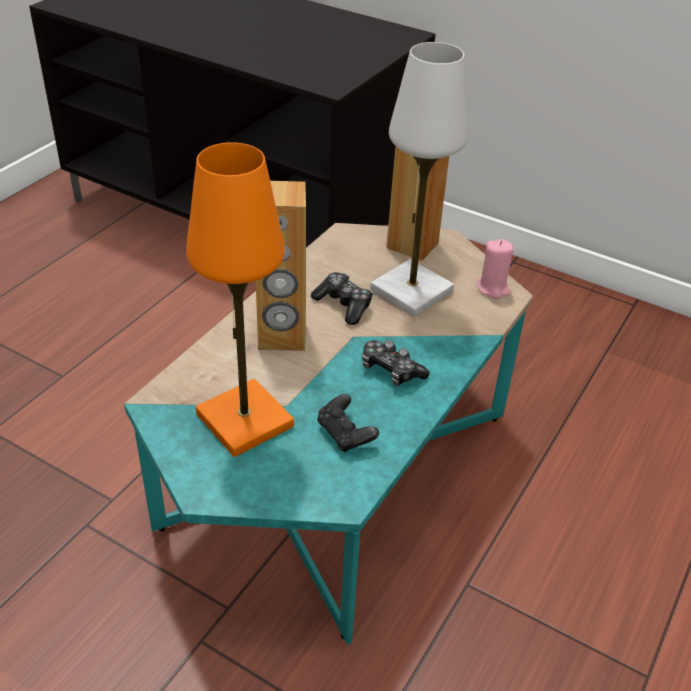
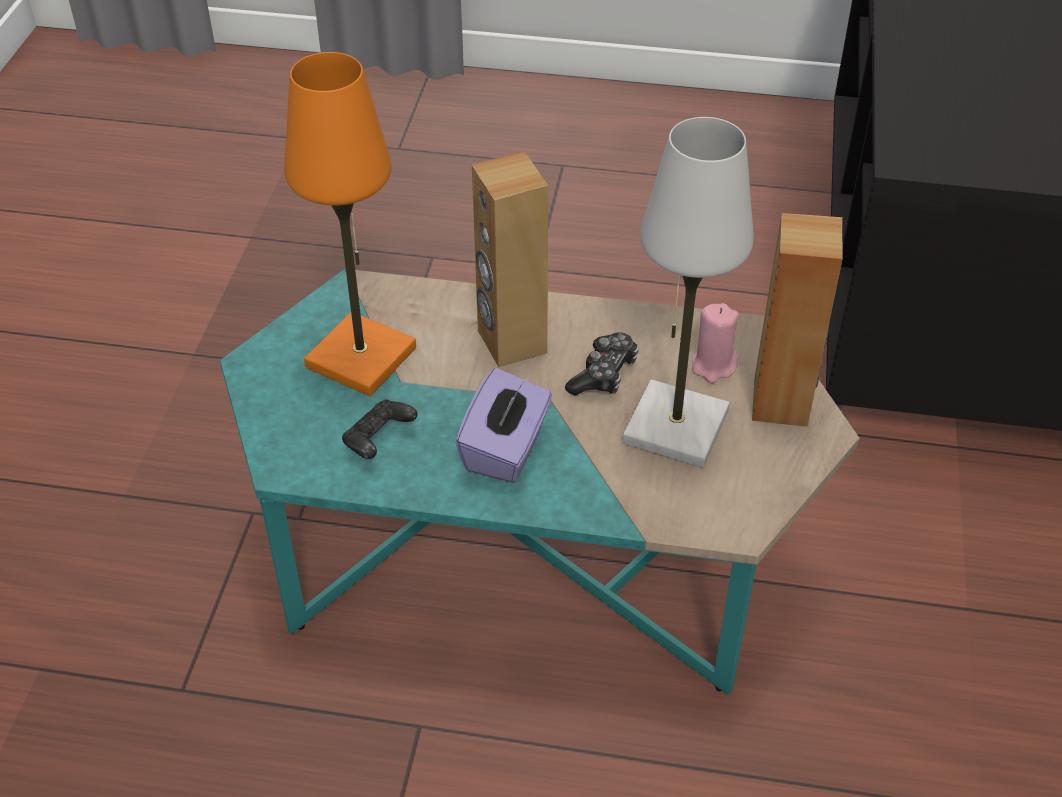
camera: 70 degrees right, 5 degrees up
(391, 370) = (506, 449): game controller -> purple tissue box
(493, 288) = (742, 508): pink candle -> pink candle (713, 366)

